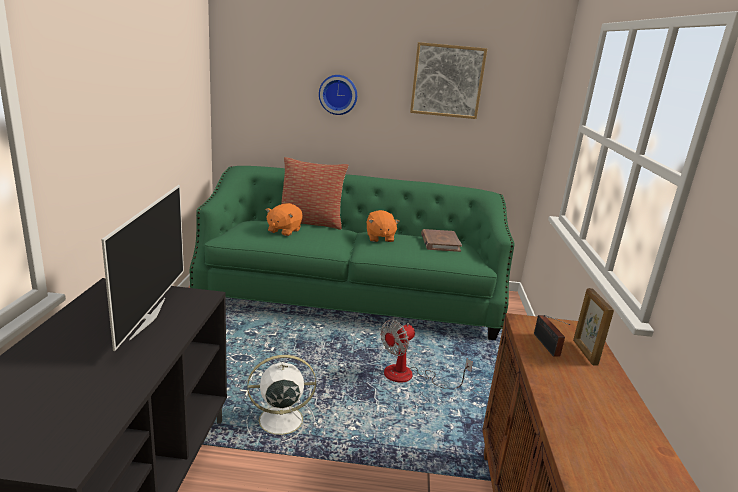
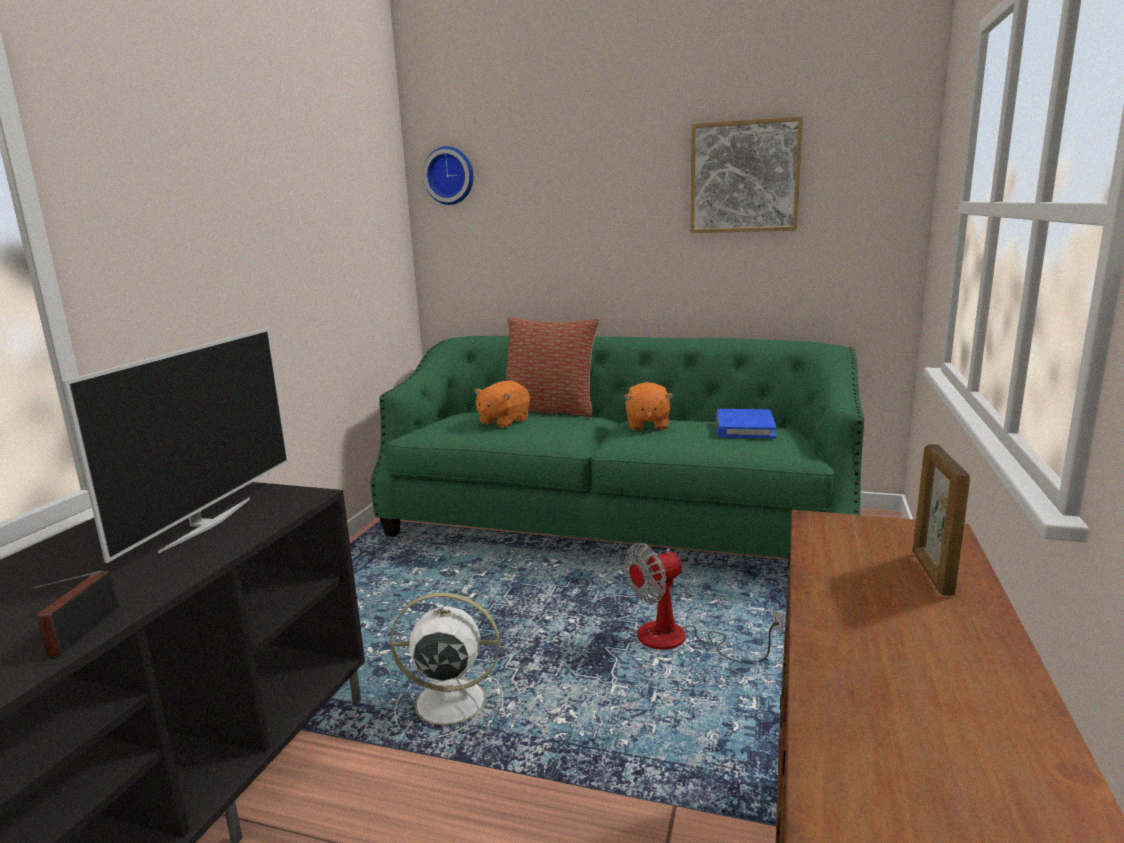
camera: 15 degrees right, 5 degrees down
(338, 94) = (582, 220): wall clock -> wall clock (450, 176)
(440, 243) = (744, 428): brown book -> blue book
(547, 346) = (854, 561): radio -> radio (81, 634)

